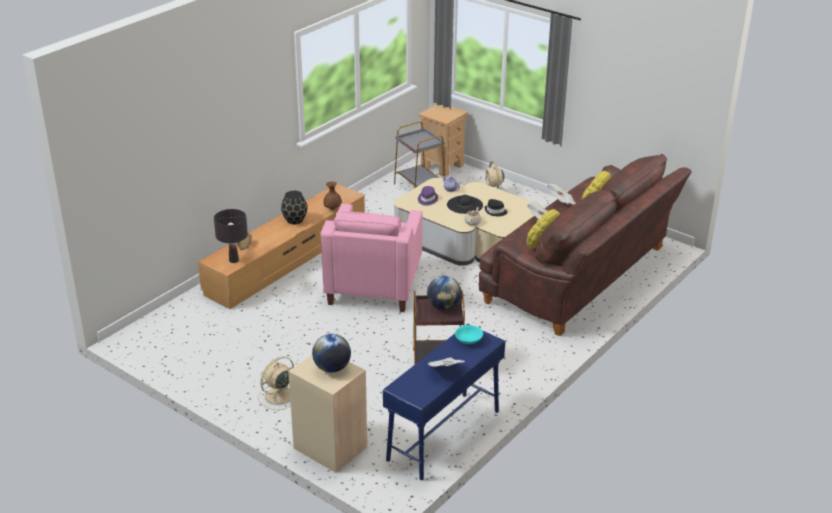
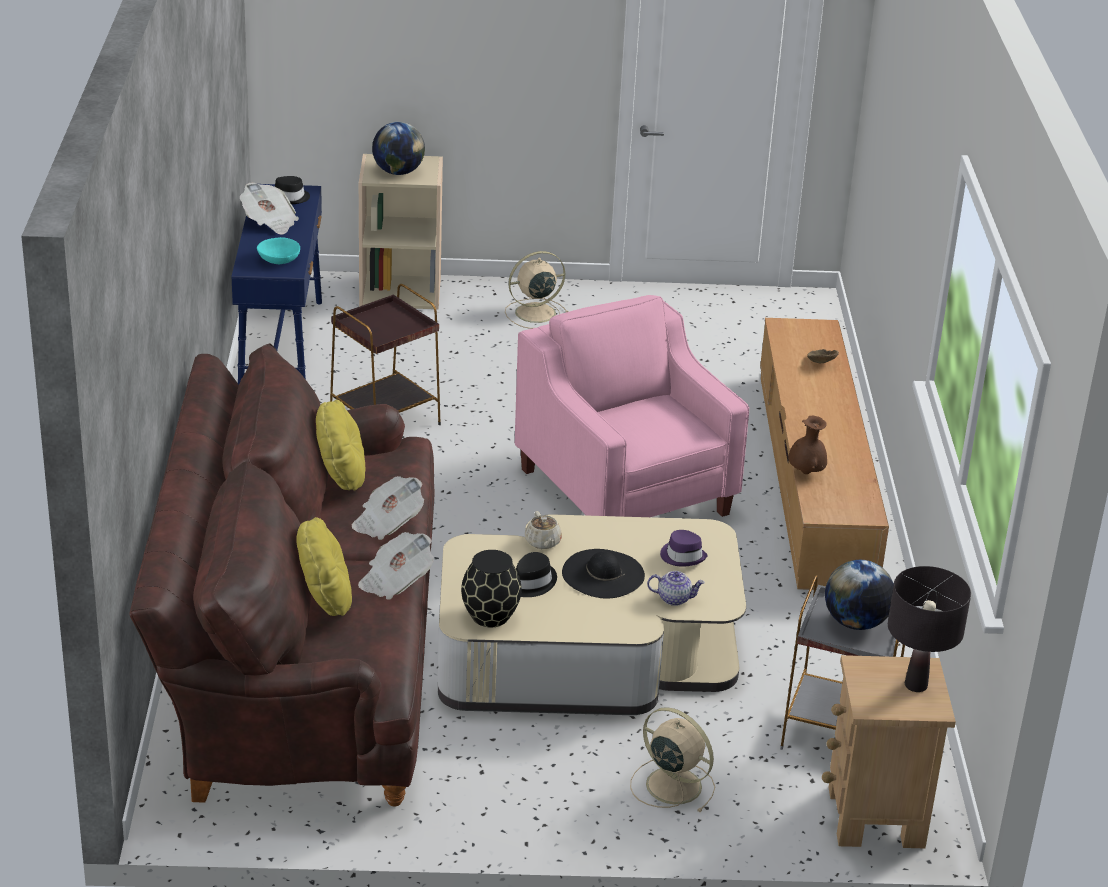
camera: 140 degrees right, 0 degrees up
(233, 260) = (795, 338): black table lamp -> black table lamp (916, 685)
(277, 396) = (533, 313): beige fan -> beige fan turned 120 degrees counterclockwise
(294, 220) = (827, 429): black vase -> black vase (491, 616)
(412, 385) = (290, 198): none -> black hat
(444, 306) = (384, 332): globe -> globe (856, 623)

